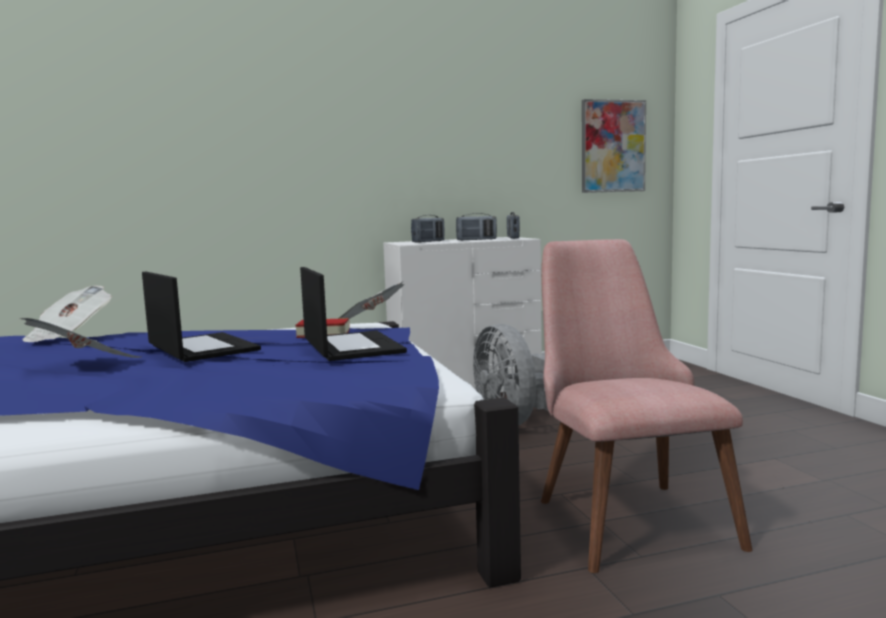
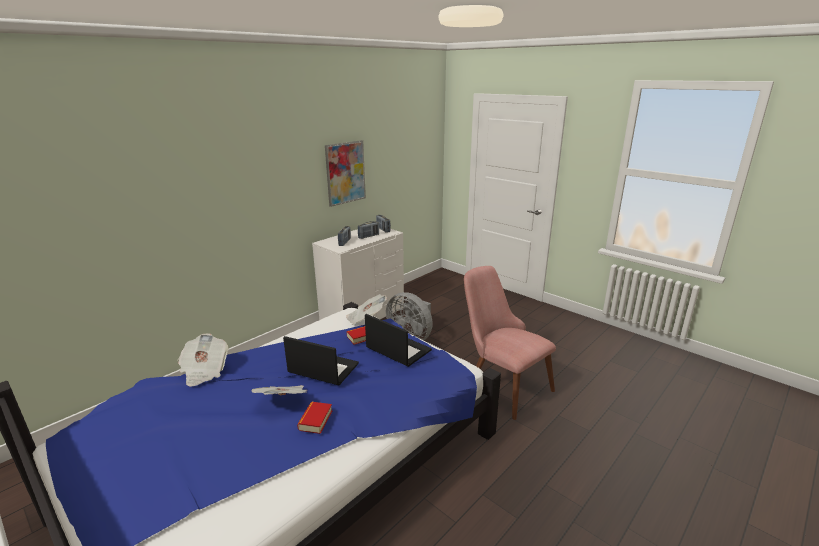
camera: 30 degrees left, 15 degrees up
(74, 383) = (315, 420): none -> book
(613, 146) = (418, 162): picture -> picture (345, 173)

